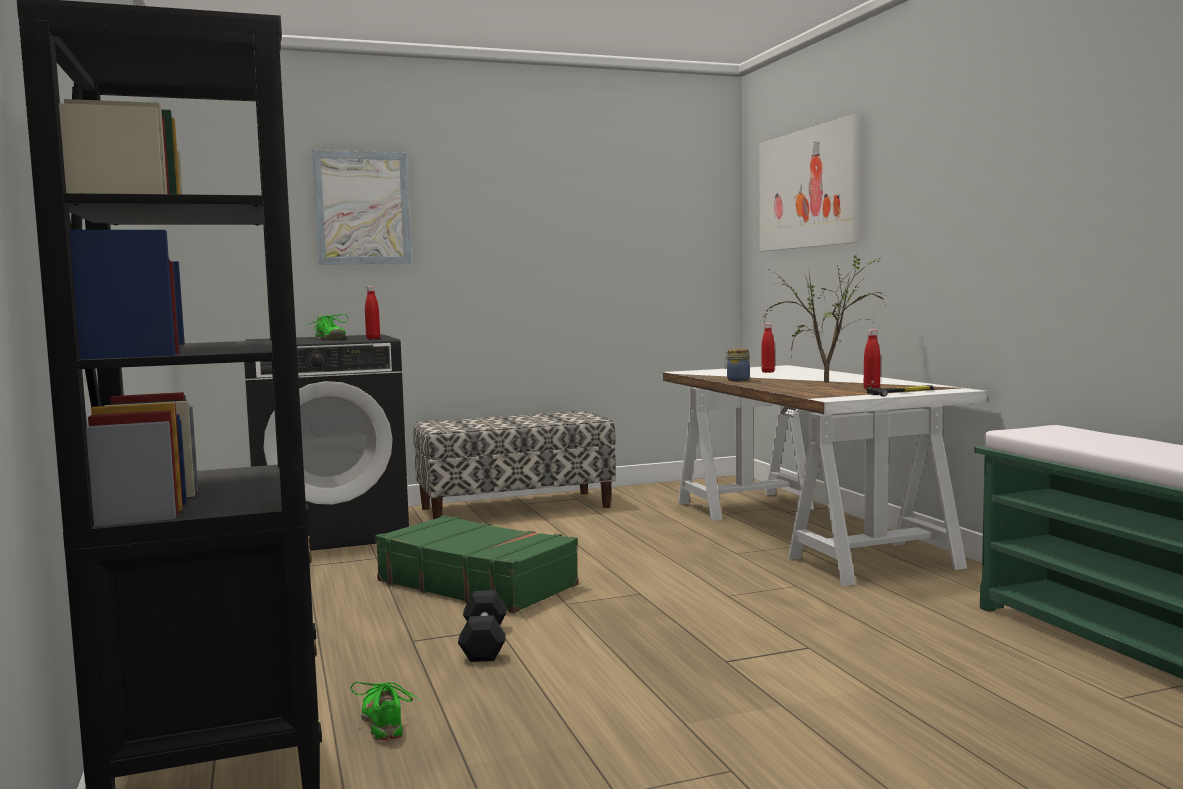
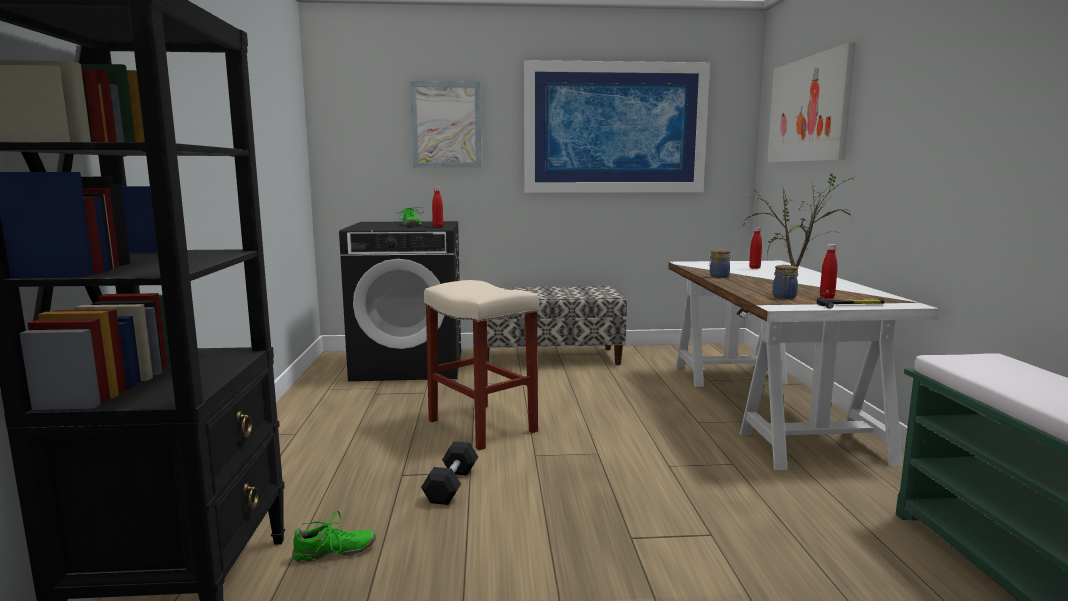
camera: 15 degrees right, 5 degrees up
(385, 721) = (334, 552): green shoe -> green shoe turned 75 degrees clockwise
(477, 583) = (480, 426): green suitcase -> beige stool
(577, 212) = (615, 128): none -> picture
(828, 391) = (784, 297): none -> jar

